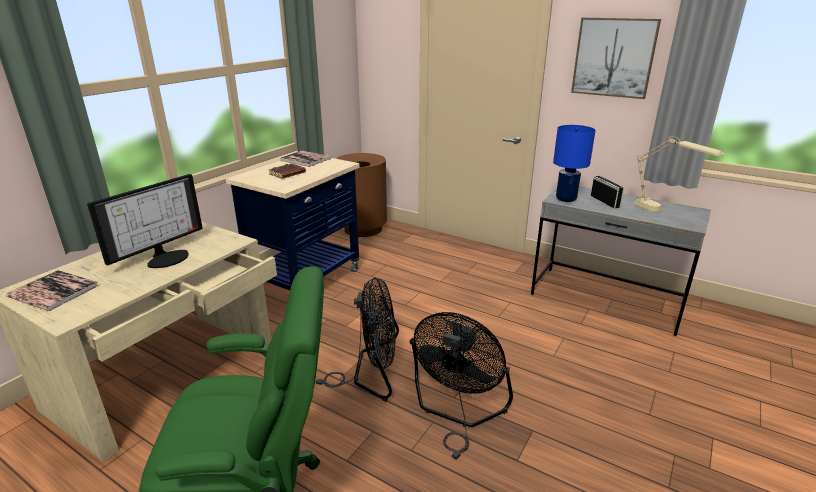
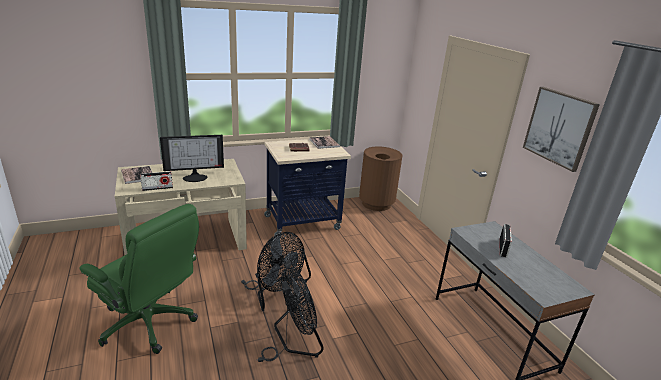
camera: 35 degrees right, 0 degrees up
(124, 294) = (157, 188): none -> radio
(566, 200) = (471, 234): blue table lamp -> none
(662, 213) = (537, 276): beige table lamp -> none

